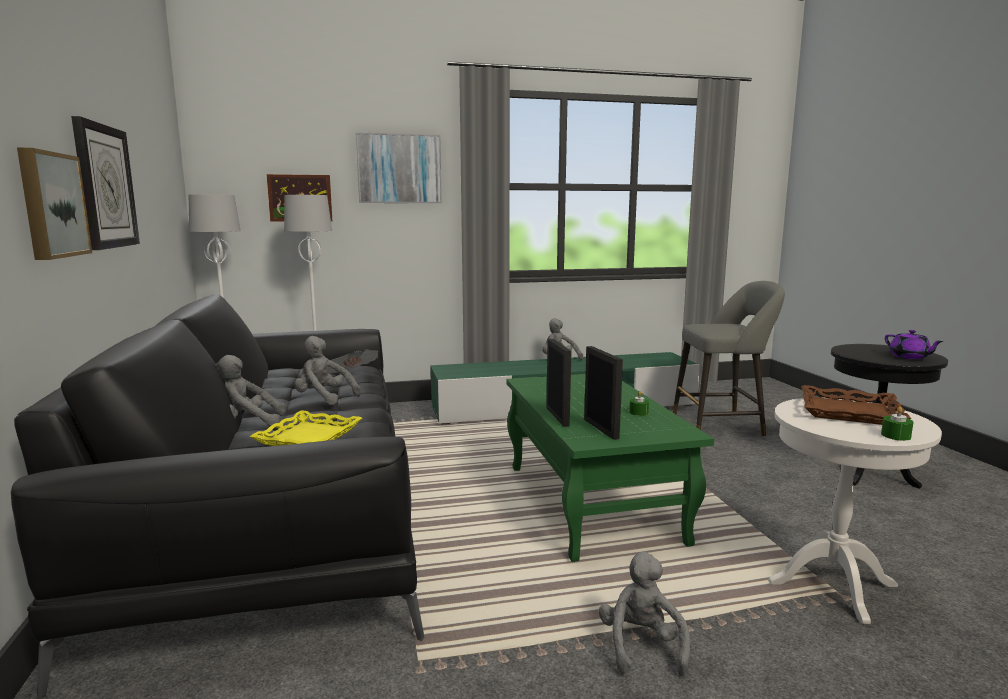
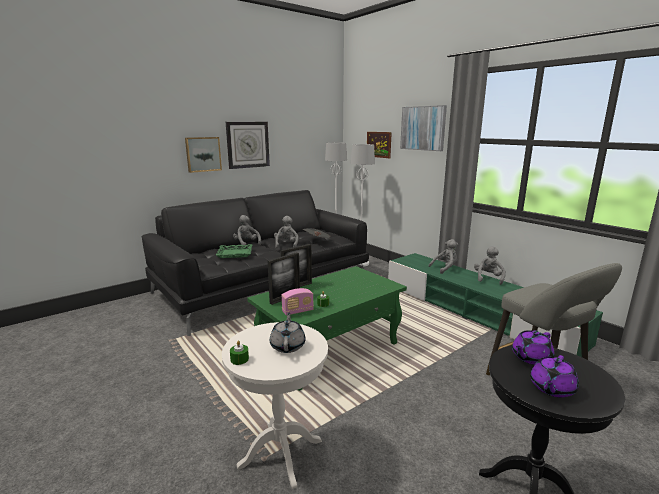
camera: 65 degrees right, 5 degrees up
(309, 437) = (235, 254): yellow tray -> green tray
(641, 646) = (195, 386): grey plush toy -> grey plush toy (445, 268)
(656, 428) = (297, 311): none -> radio
(849, 412) = (288, 345): brown tray -> grey teapot
(858, 352) = (530, 358): none -> purple teapot

